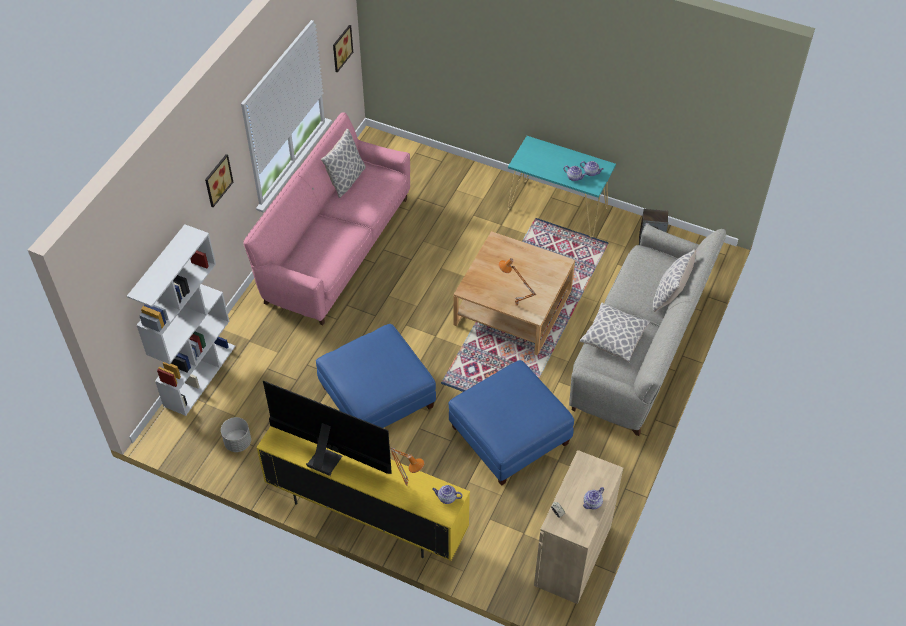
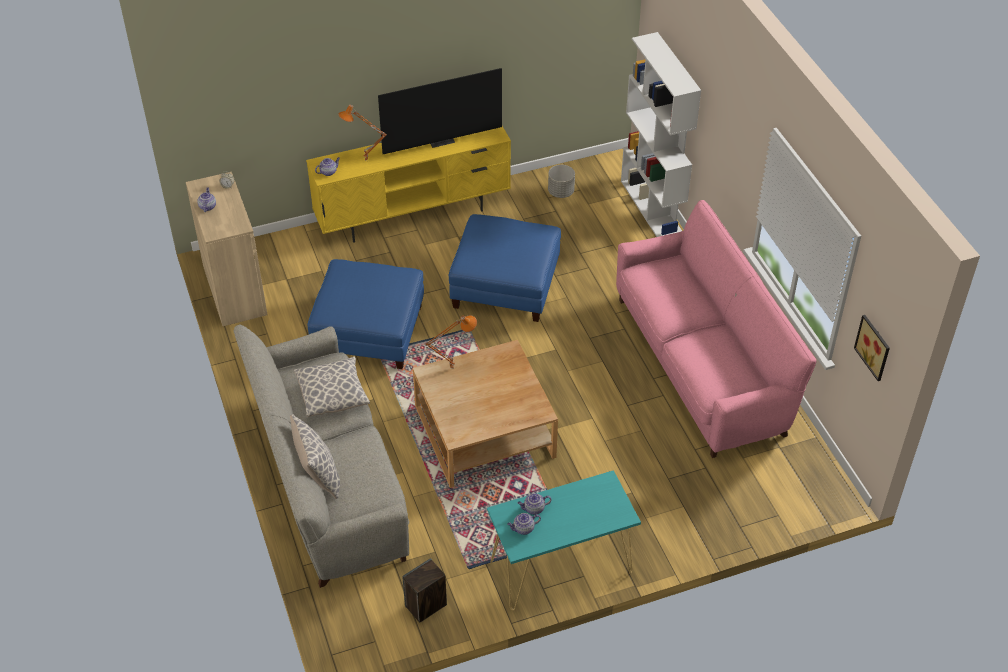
camera: 135 degrees right, 5 degrees down
(217, 179) = (734, 130): picture -> none
(346, 180) = (747, 362): pillow -> none

